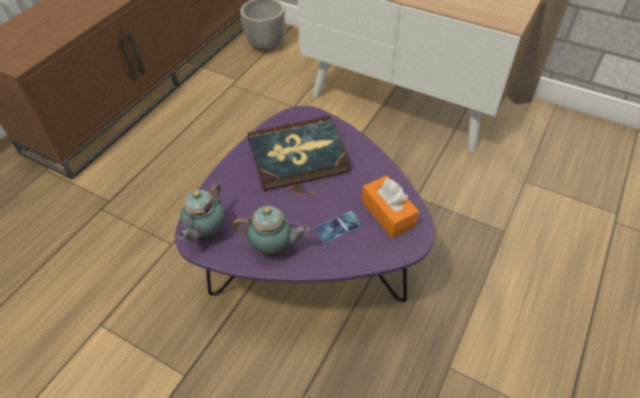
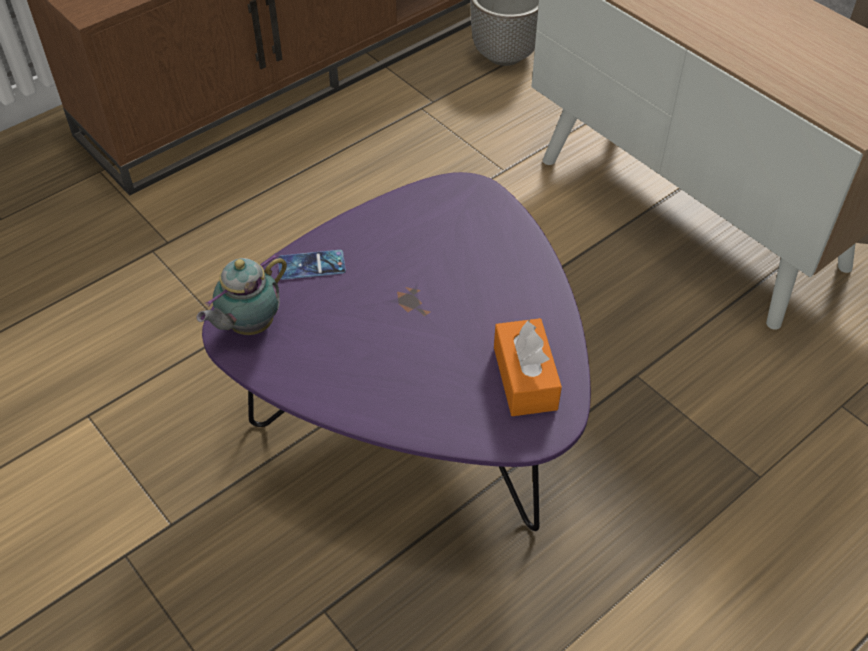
camera: 20 degrees right, 0 degrees up
(274, 248) = (332, 377): teapot -> none
(298, 156) = (433, 251): book -> none
(338, 227) = (439, 375): phone -> phone (311, 265)

